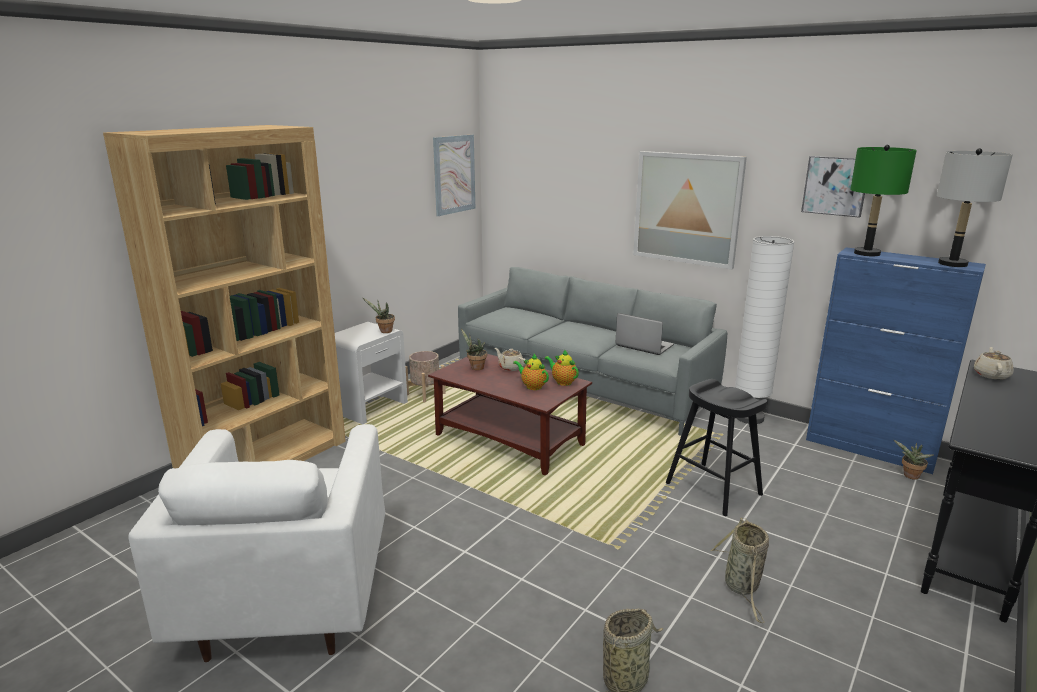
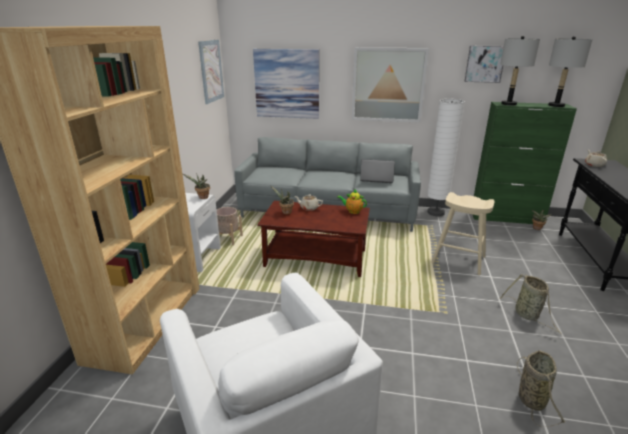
camera: 25 degrees left, 5 degrees up
(532, 386) = (337, 218): teapot -> none
(553, 197) = (287, 84): none -> picture
(713, 489) = (458, 260): black stool -> beige stool
(866, 253) = (508, 104): green table lamp -> grey table lamp
(870, 449) = (506, 218): blue cabinet -> green cabinet

